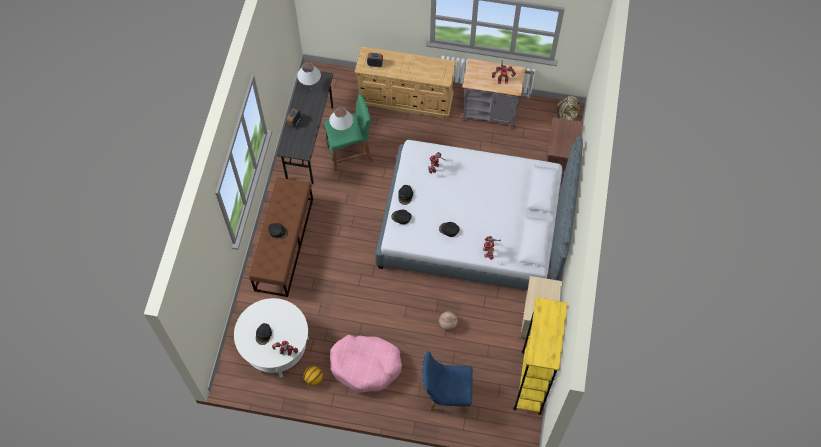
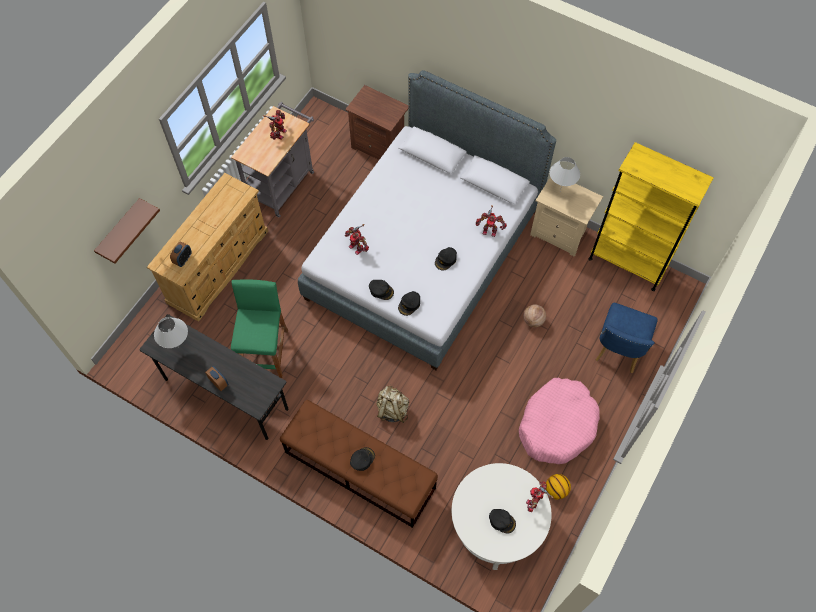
camera: 70 degrees left, 0 degrees up
(342, 133) = (262, 331): white table lamp -> white table lamp (560, 191)
(364, 13) = (120, 230): none -> brown shelf
(566, 116) = (322, 117): beige backpack -> beige backpack (392, 410)

